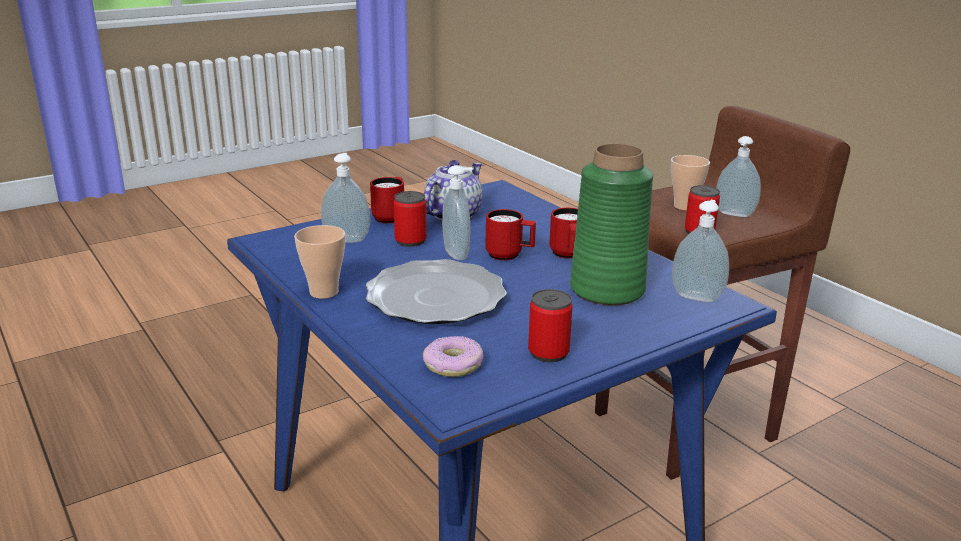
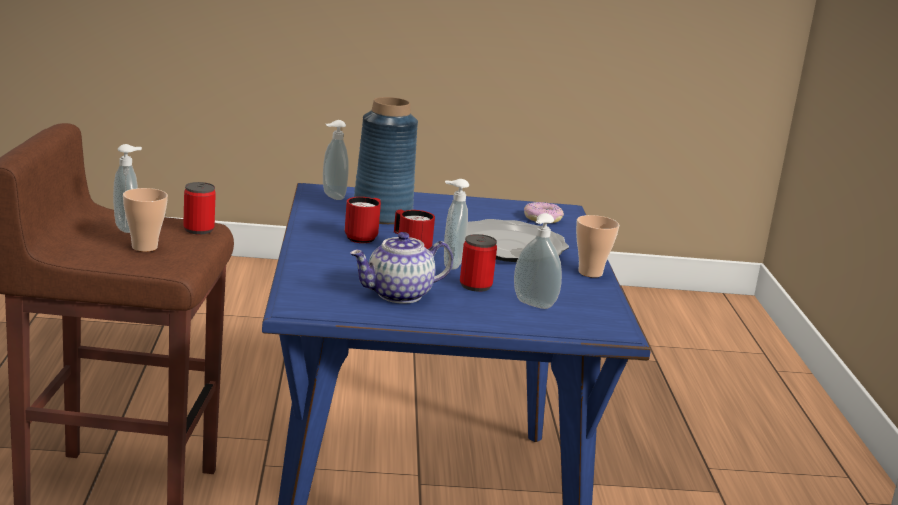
camera: 150 degrees left, 5 degrees down
(390, 216) = (464, 312): red mug -> none
(548, 352) = (479, 207): can -> none
(606, 290) = (383, 215): green vase -> blue vase

